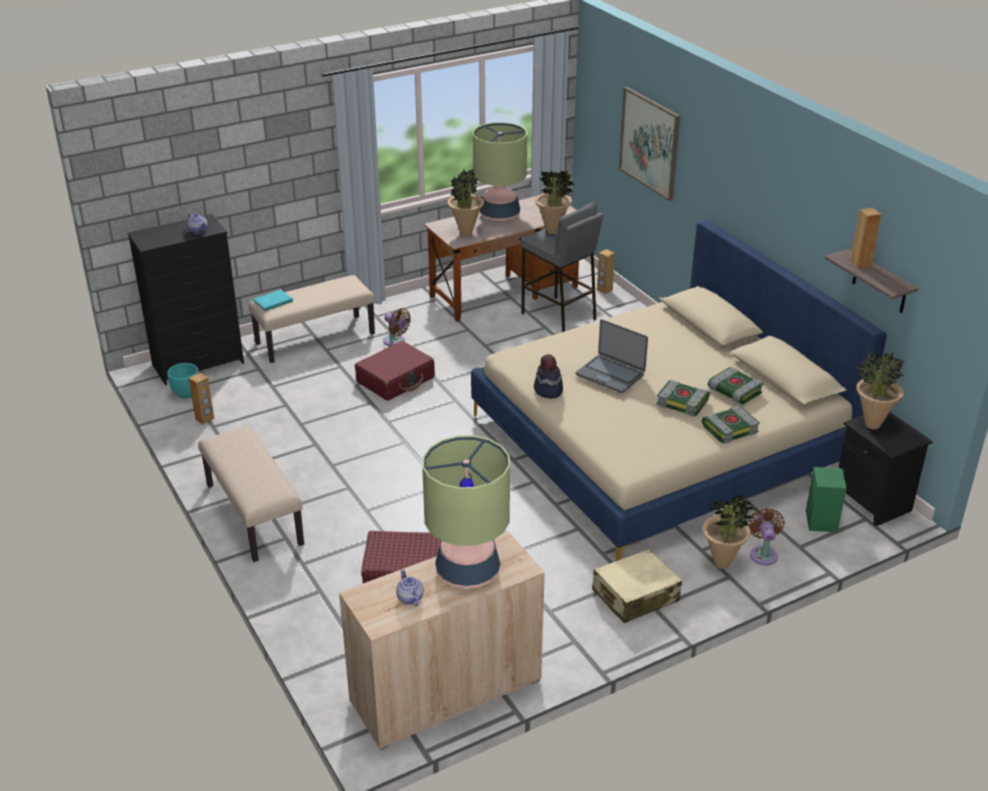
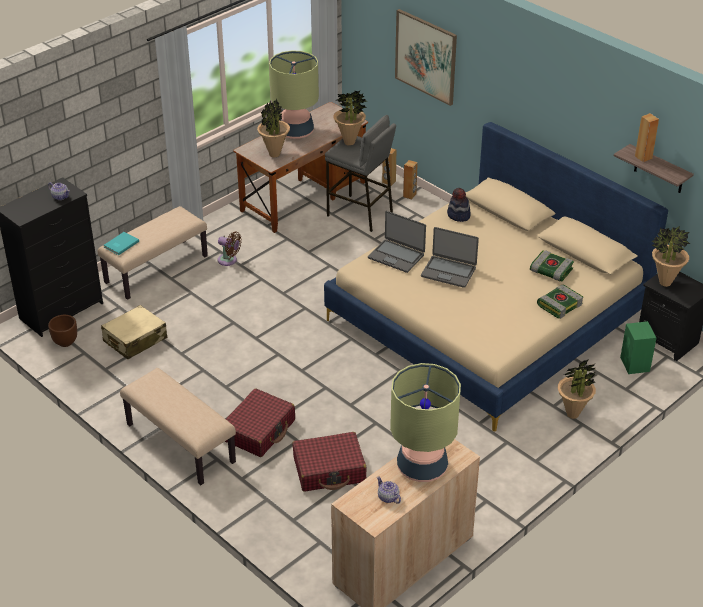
camera: 15 degrees left, 5 degrees up
(186, 394) = (65, 342): turquoise planter -> brown planter
(205, 419) = (94, 363): brown speaker -> brown speaker (409, 195)
(396, 380) = (245, 297): red suitcase -> red suitcase (259, 430)
(548, 390) = (404, 295): hat -> hat (458, 215)
(557, 350) = (396, 256): none -> laptop
(635, 596) = (517, 454): beige suitcase -> beige suitcase (135, 340)
(683, 402) = (515, 287): book -> none
(763, 553) = (601, 400): brown fan -> none

